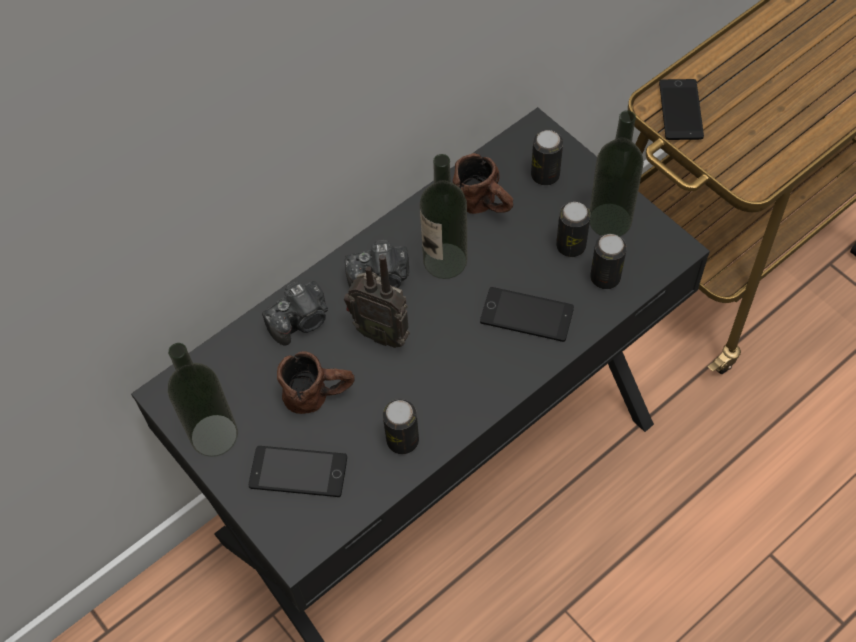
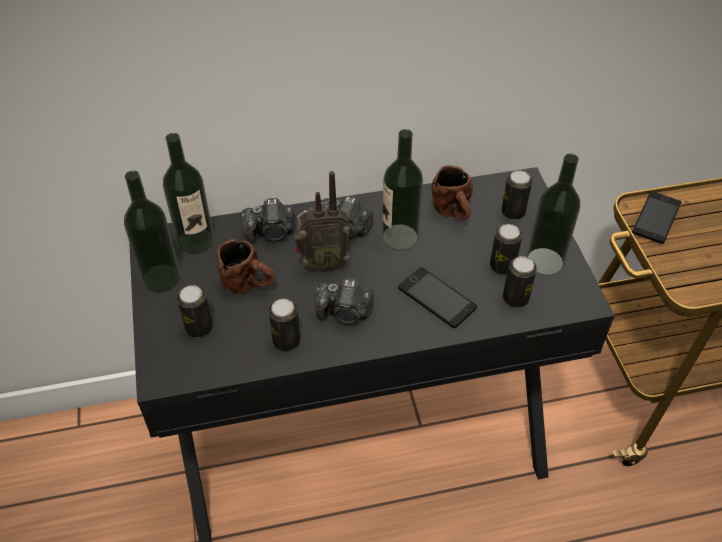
camera: 25 degrees right, 10 degrees down
(221, 371) = (195, 241): none -> bottle
(298, 472) = (199, 327): phone -> can
(382, 332) = (322, 264): radio -> radio turned 60 degrees counterclockwise
(443, 378) = (345, 313): none -> camera

